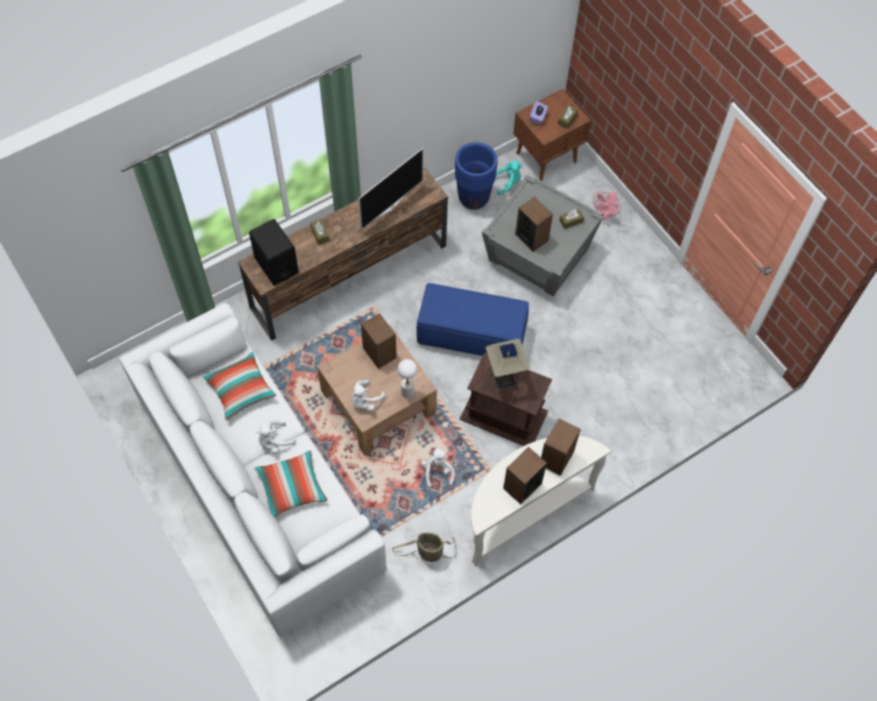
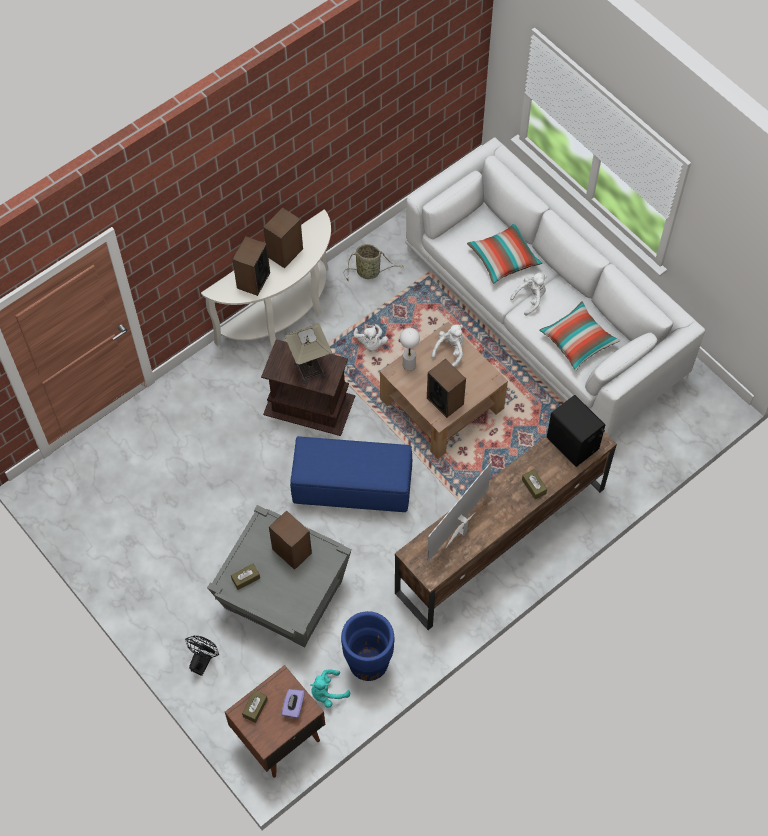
camera: 175 degrees right, 0 degrees up
(605, 215) = (202, 660): pink fan -> black fan

